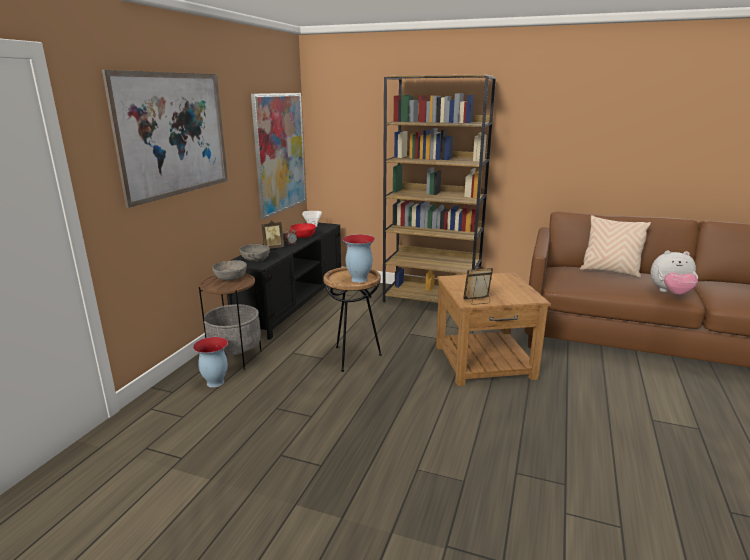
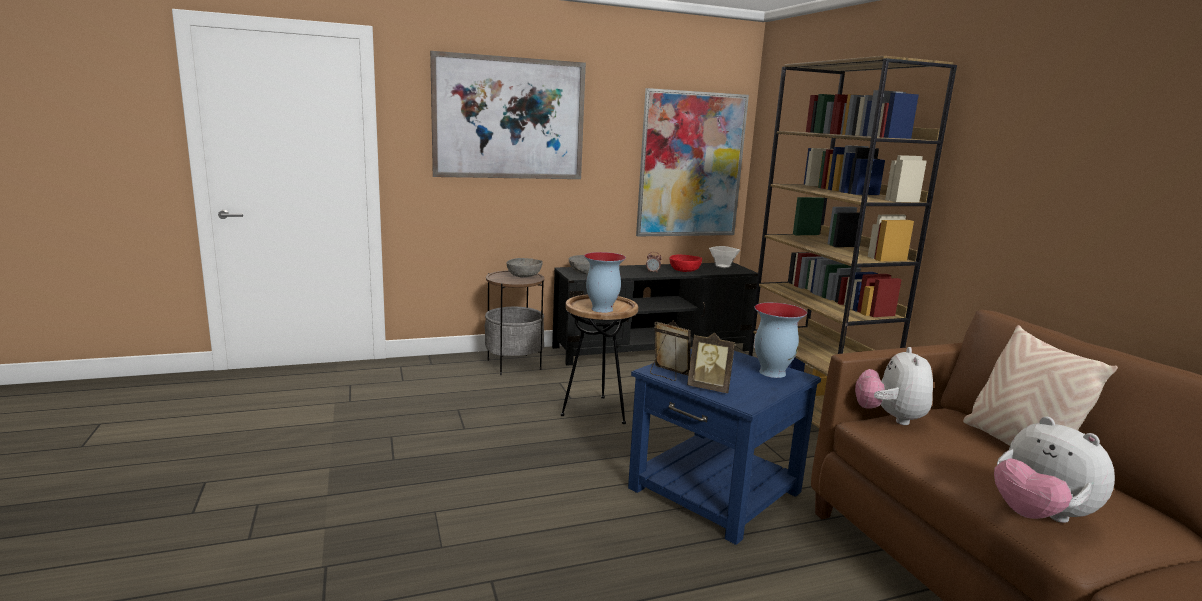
camera: 50 degrees right, 5 degrees down
(214, 382) = (464, 372): vase -> vase (771, 372)
(273, 248) = (627, 270): picture frame -> picture frame (709, 388)
(484, 362) = (714, 490): brown side table -> blue side table
(557, 280) = (889, 418): none -> plush toy

